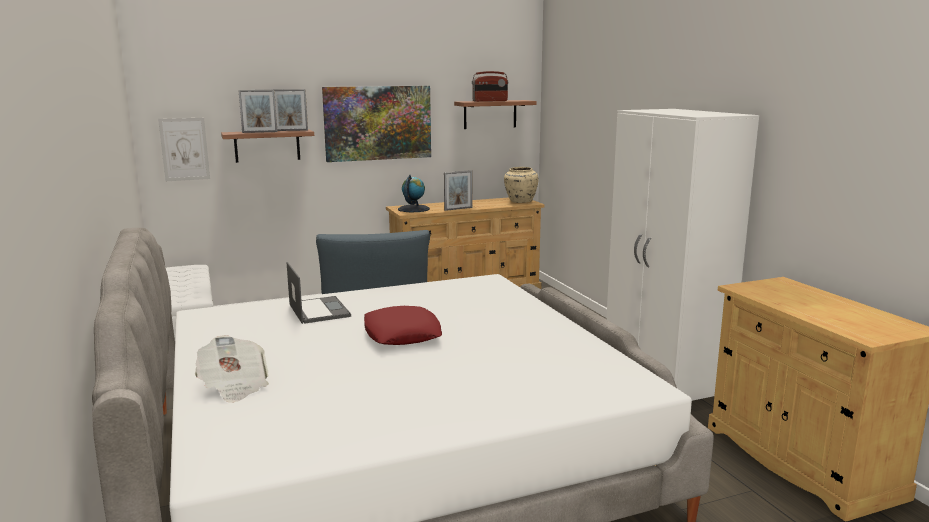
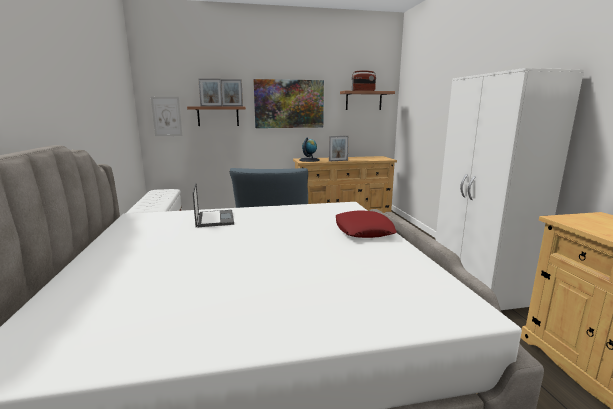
camera: 10 degrees right, 0 degrees up
(234, 386) = (103, 274): newspaper -> none
(401, 334) = (263, 240): red pillow -> red pillow (363, 230)
(520, 201) = (381, 158): beige vase -> none

